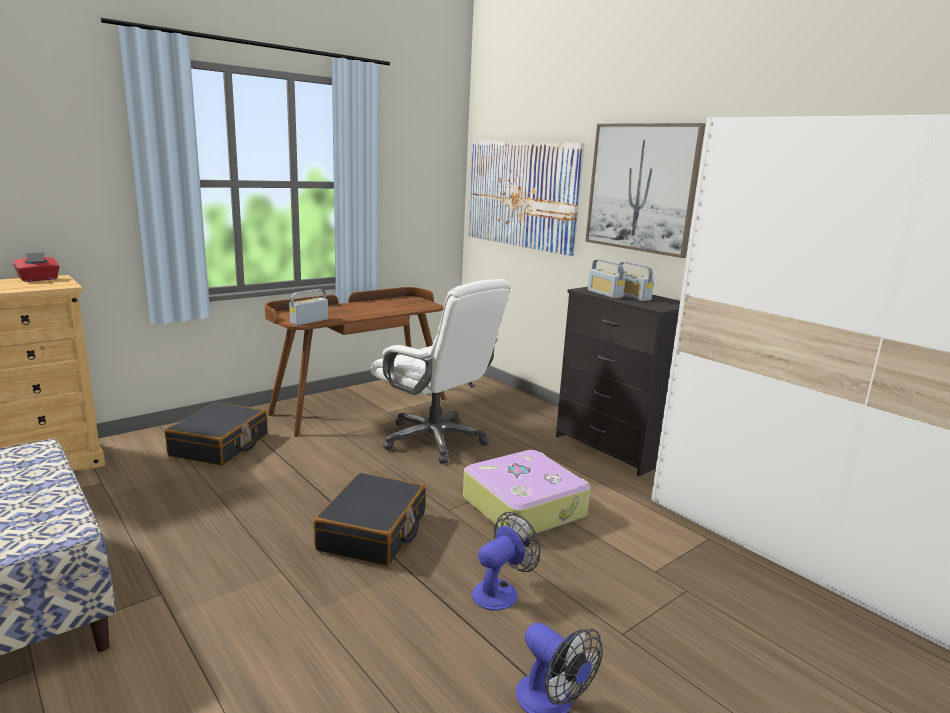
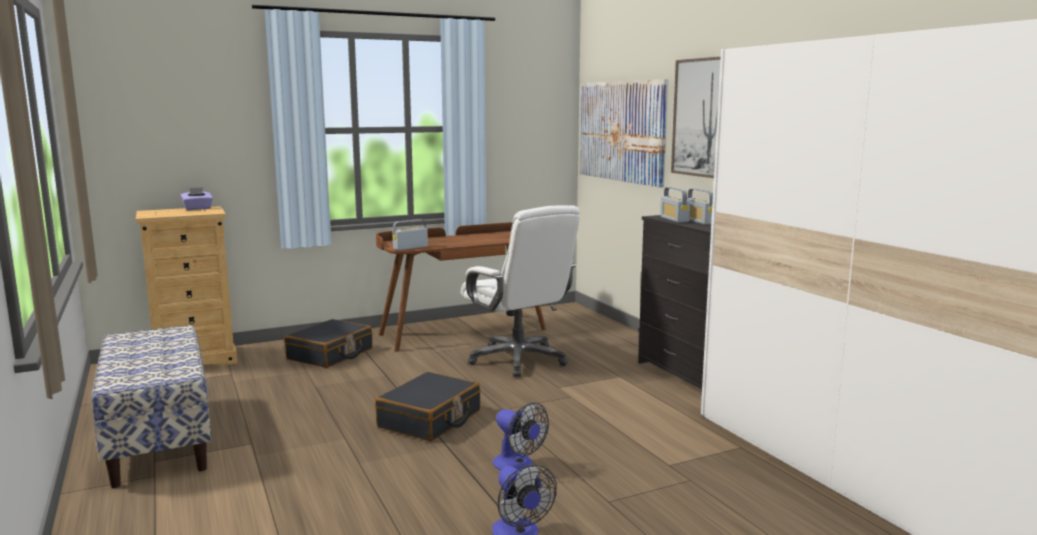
camera: 15 degrees right, 5 degrees down
(39, 279) = (197, 209): red tissue box -> purple tissue box
(501, 591) = (518, 465): fan -> fan turned 75 degrees clockwise
(524, 506) = (574, 412): suitcase -> none

